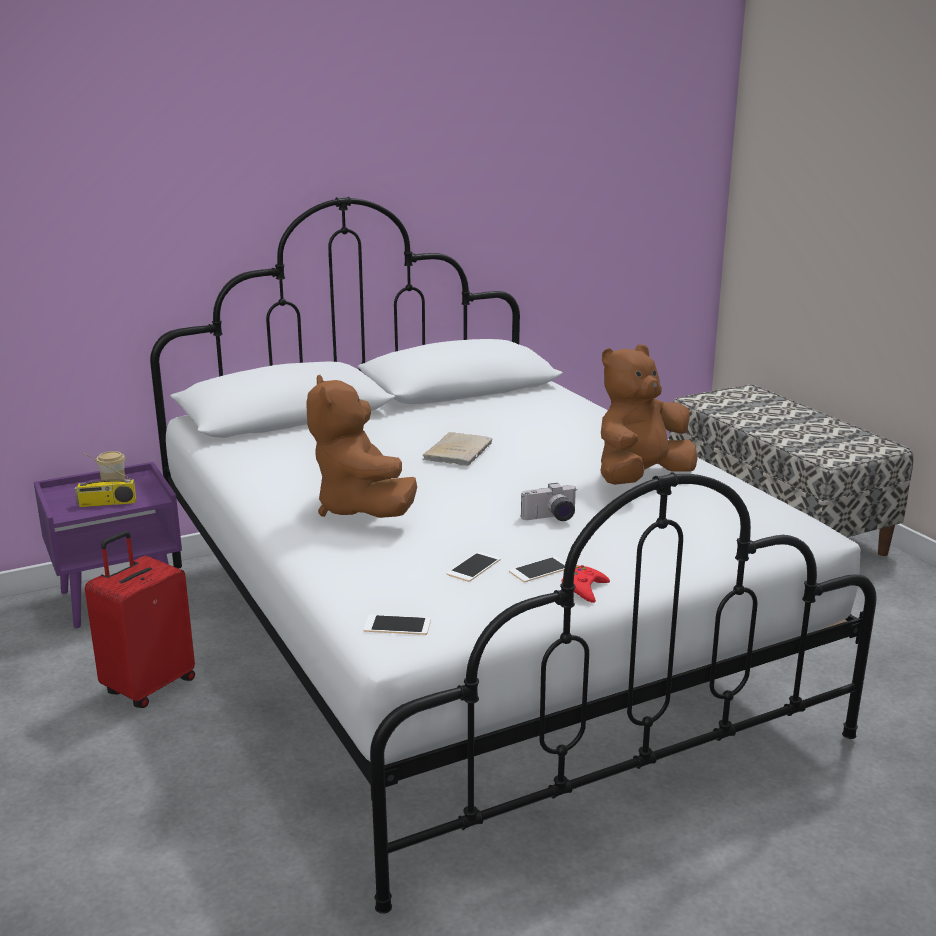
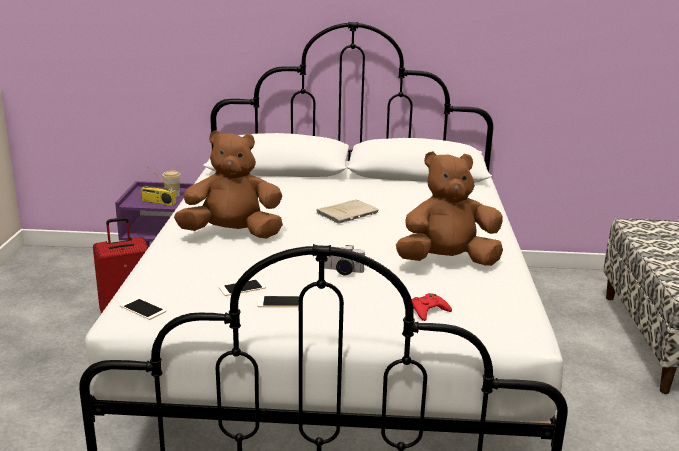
camera: 30 degrees right, 0 degrees up
(361, 509) = (232, 234): brown plush toy -> brown plush toy turned 75 degrees clockwise
(584, 589) = (289, 323): red game controller -> red game controller (428, 311)

